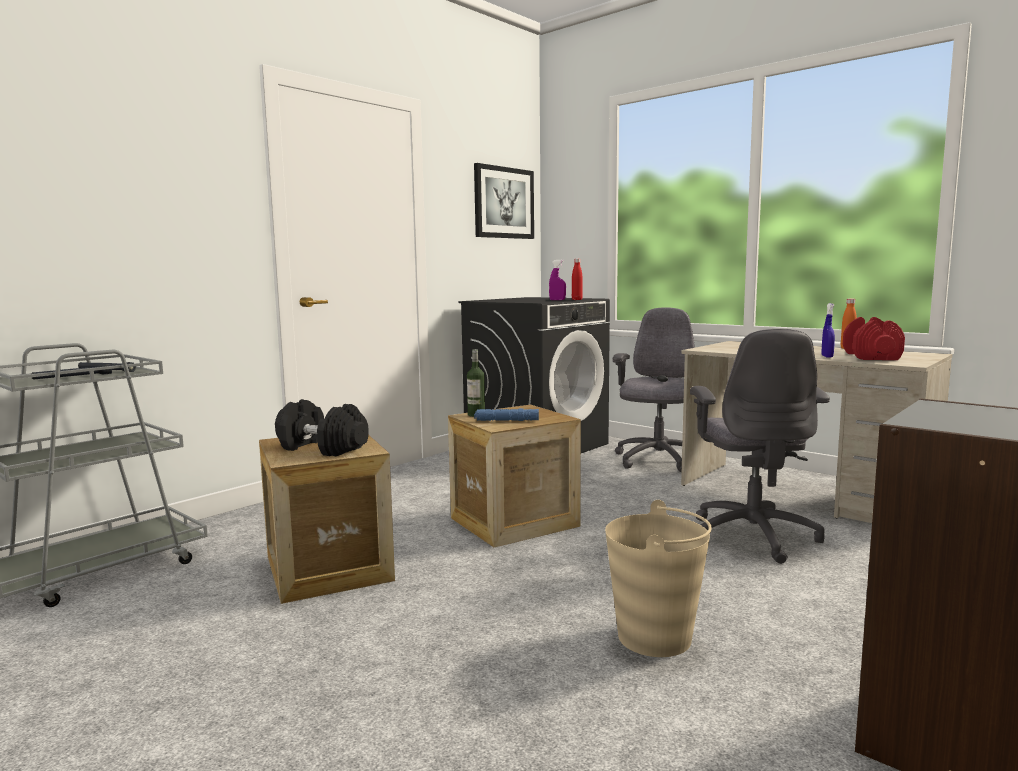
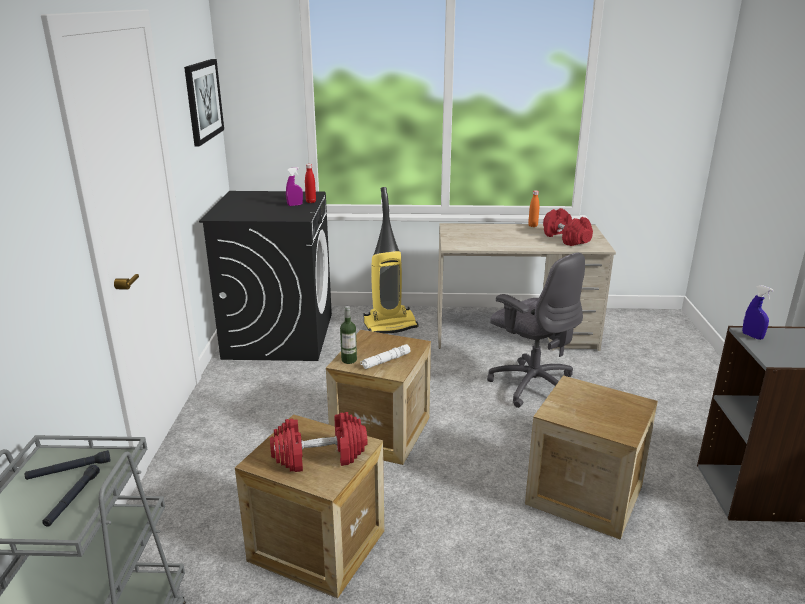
camera: 40 degrees left, 15 degrees up
(321, 448) = (319, 457): black dumbbell -> red dumbbell
(506, 420) = (385, 361): blue flashlight -> white flashlight
(655, 637) = (584, 495): beige bucket -> crate
(657, 460) = (390, 325): grey office chair -> vacuum cleaner
(827, 356) = (545, 244): blue spray bottle -> blue spray bottle (752, 336)

